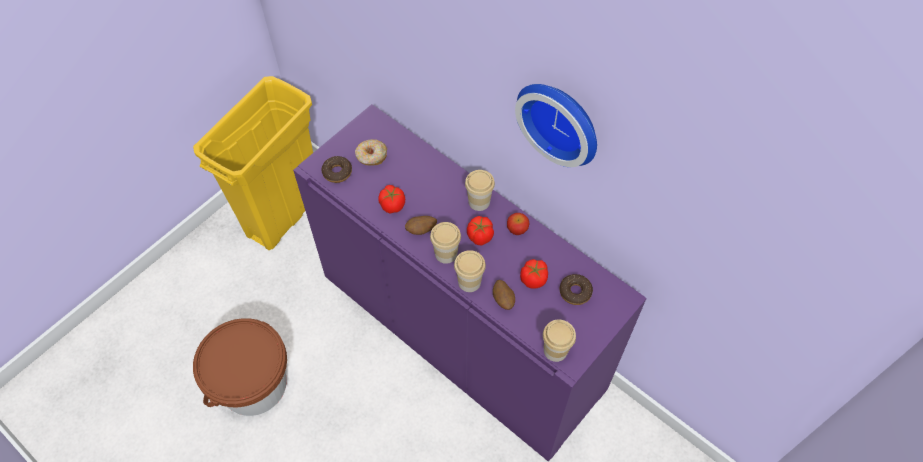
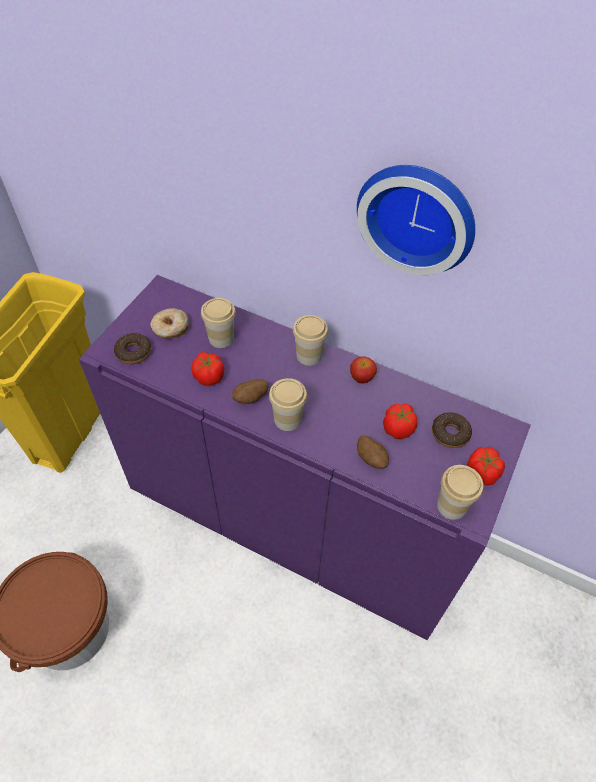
camera: 15 degrees left, 5 degrees down
(469, 282) = (324, 446): cup -> cup (221, 338)
(480, 236) = (321, 392): tomato -> tomato (482, 473)

